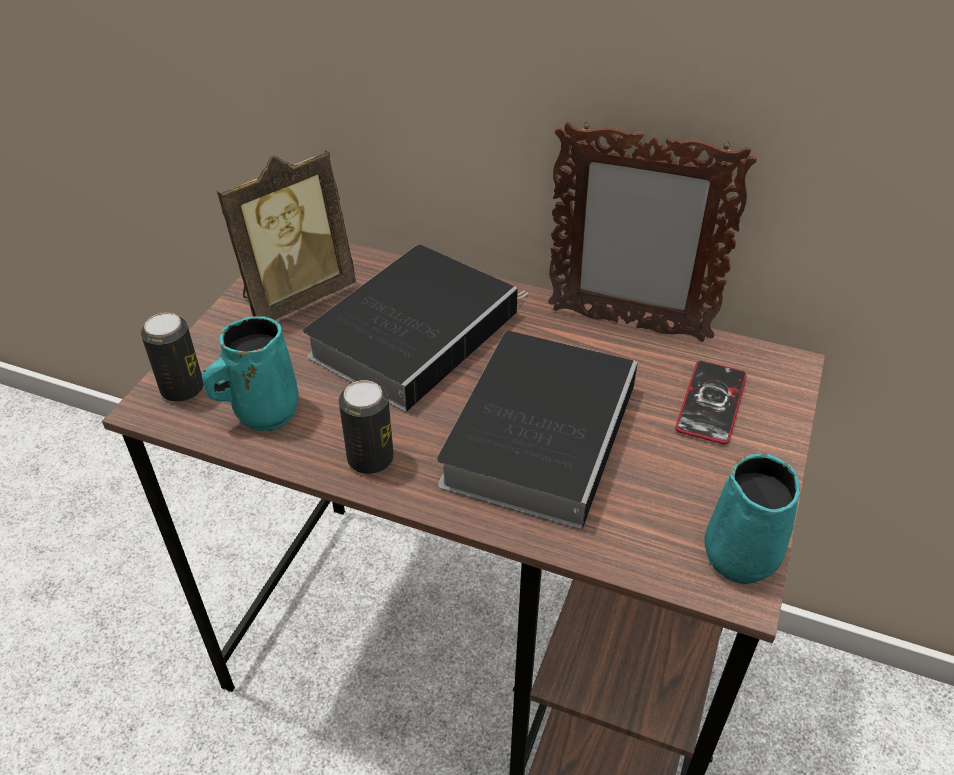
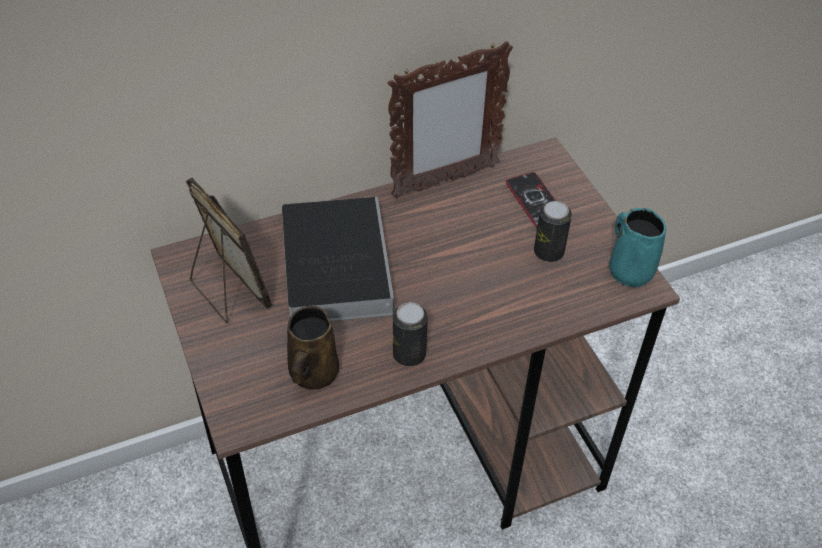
camera: 45 degrees left, 5 degrees up
(182, 389) = (242, 398): can -> can (548, 252)
(263, 412) = (312, 374): turquoise mug -> brown mug
(295, 296) = (228, 292): picture frame -> picture frame turned 45 degrees counterclockwise
(541, 429) = (473, 273): book -> none

